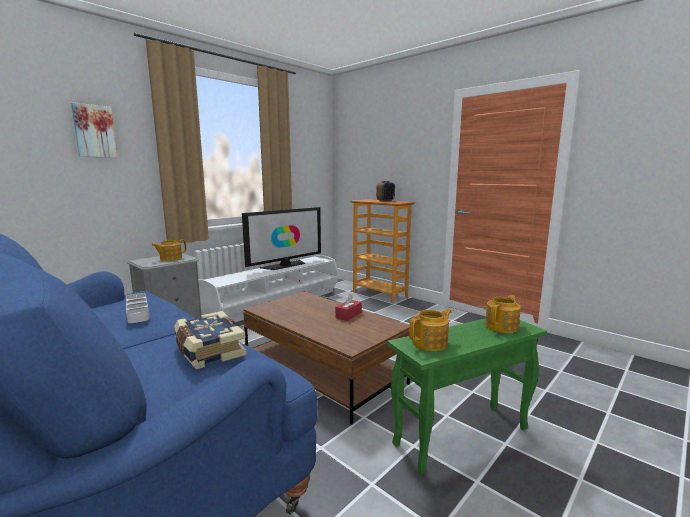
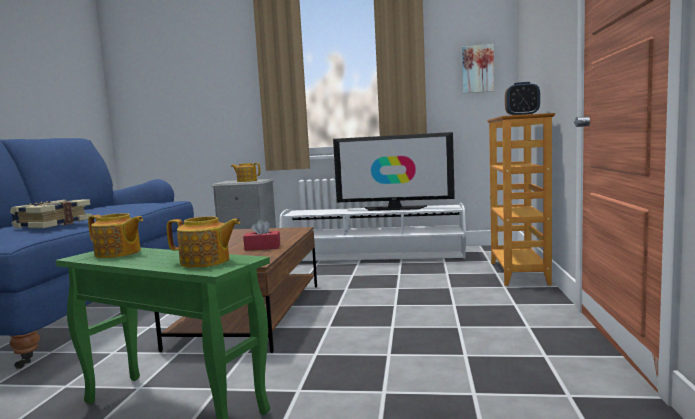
camera: 55 degrees right, 5 degrees down
(94, 131) = (217, 68): picture -> picture (477, 69)
(137, 311) = (126, 205): grey tray -> none

